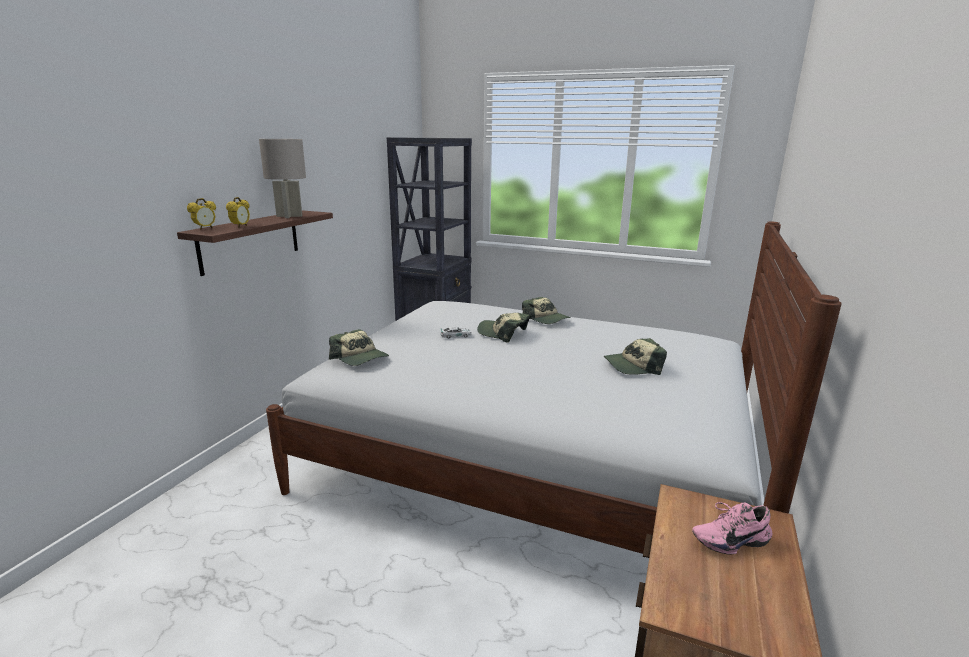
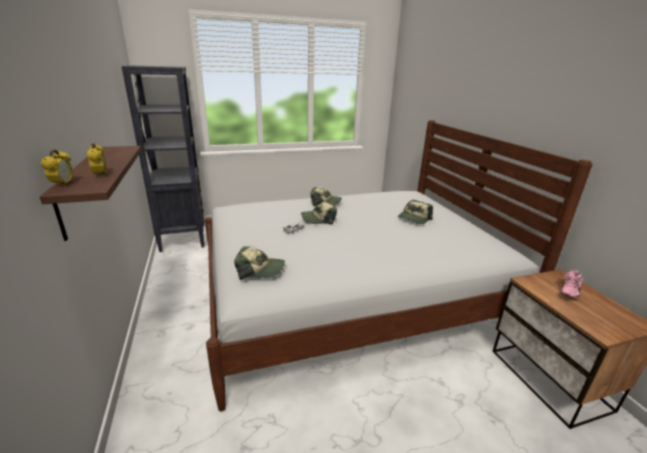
camera: 40 degrees left, 5 degrees up
(290, 216) = (112, 155): grey table lamp -> none

